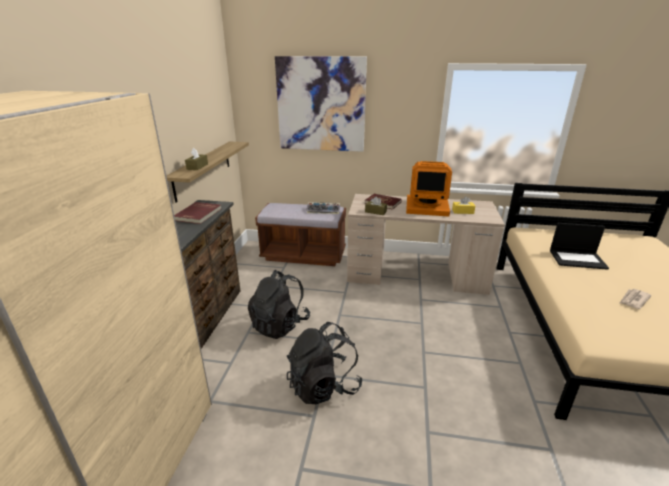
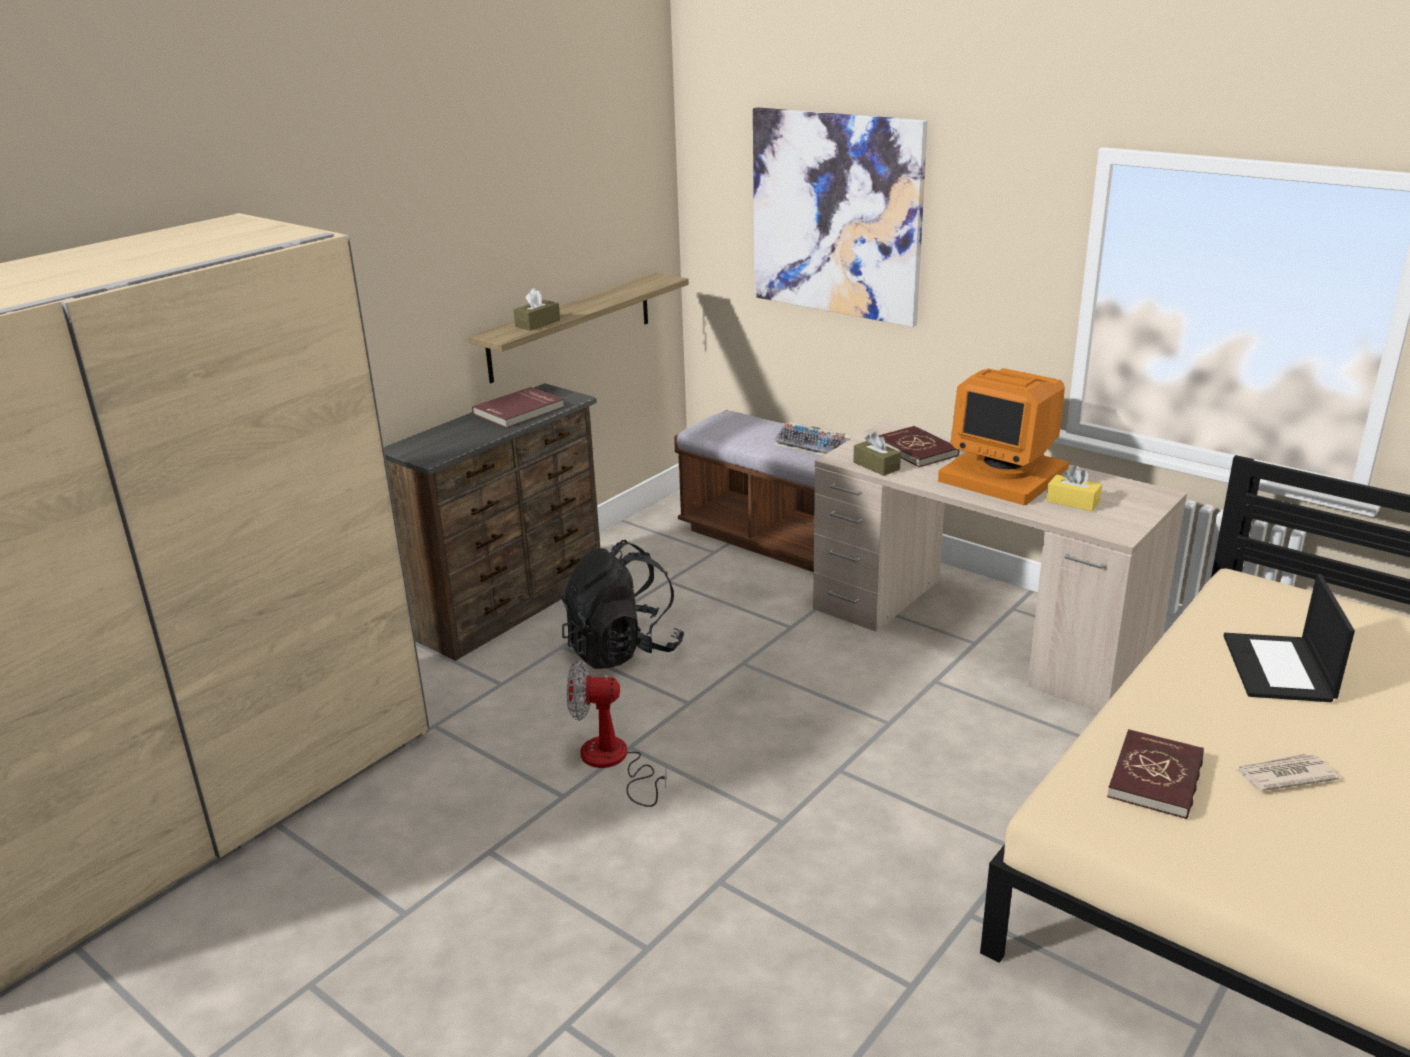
camera: 30 degrees right, 0 degrees up
(323, 386) = (613, 762): black backpack -> fan
(578, 259) = (1279, 669): laptop -> laptop turned 60 degrees clockwise
(603, 315) = (1156, 778): none -> red book

